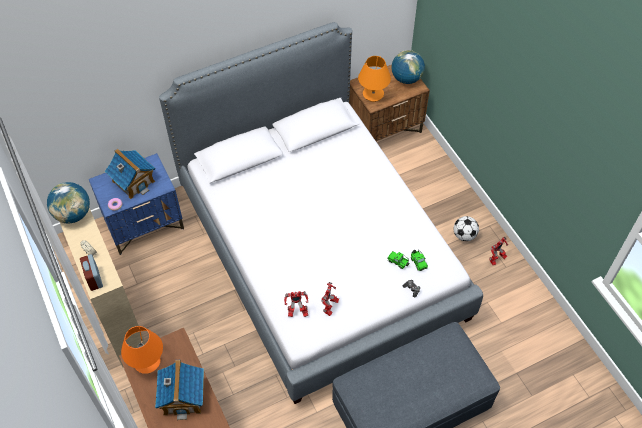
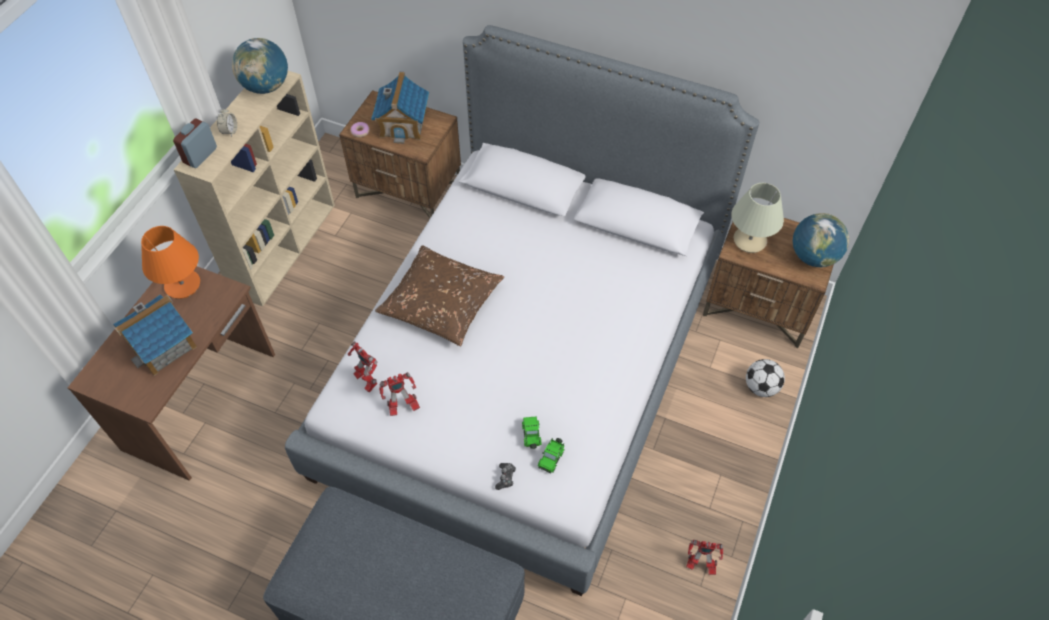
camera: 50 degrees right, 0 degrees up
(144, 224) = (409, 190): blue nightstand -> brown nightstand
(279, 246) = (441, 302): none -> brown pillow
(373, 94) = (749, 240): orange table lamp -> beige table lamp
(464, 235) = (698, 501): football -> football (761, 387)

